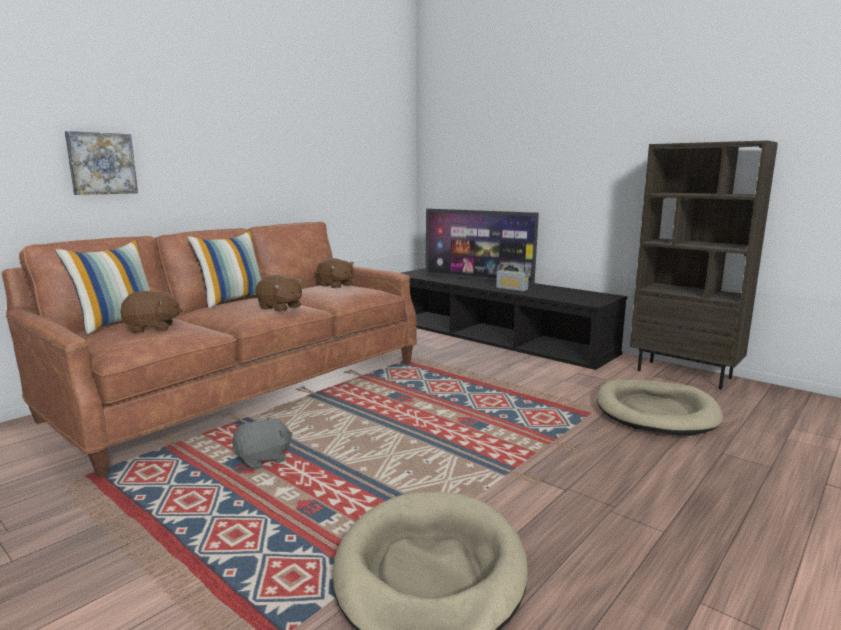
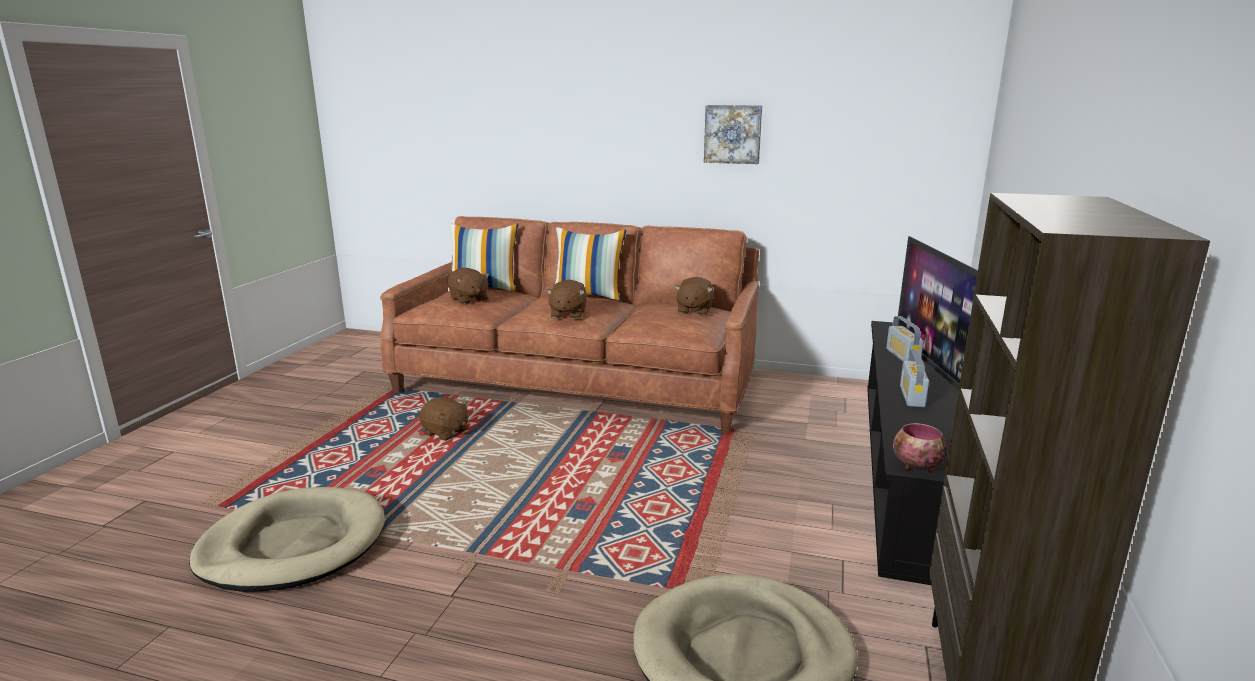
camera: 65 degrees right, 5 degrees up
(101, 163) = (534, 153): picture -> picture (733, 134)
(263, 459) = (445, 432): grey plush toy -> brown plush toy
(455, 280) = (902, 356): none -> radio
(594, 302) = (916, 466): none -> bowl

